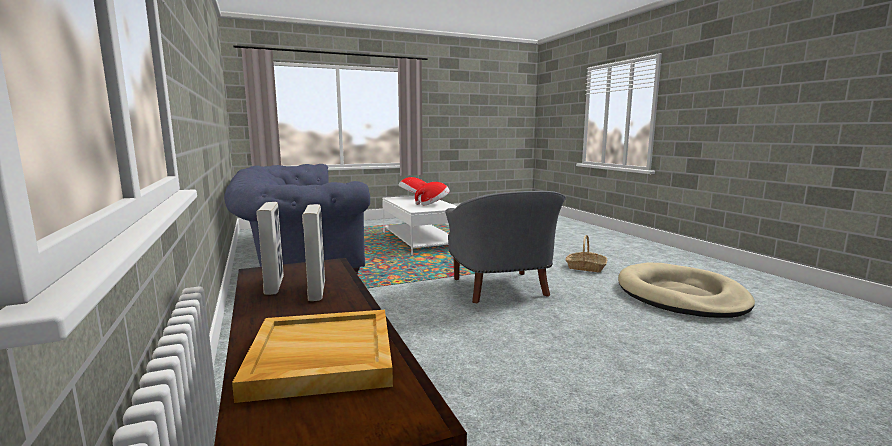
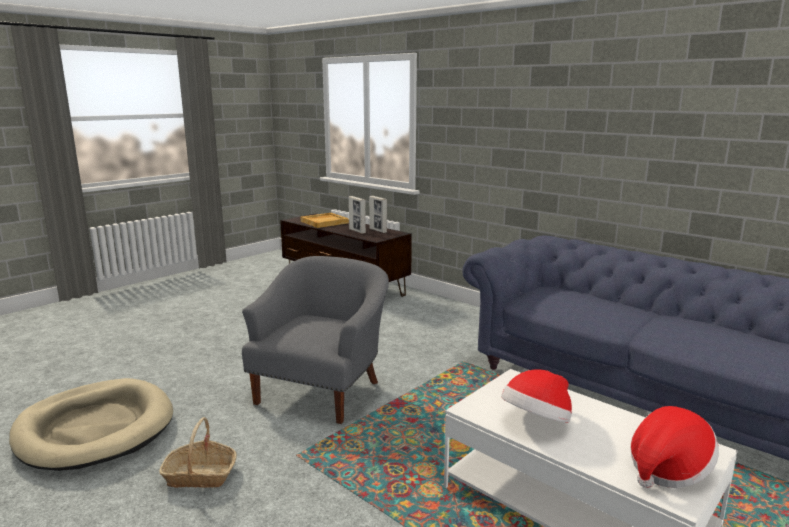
camera: 155 degrees right, 5 degrees up
(501, 289) = (322, 391): grey armchair -> grey armchair turned 60 degrees clockwise

